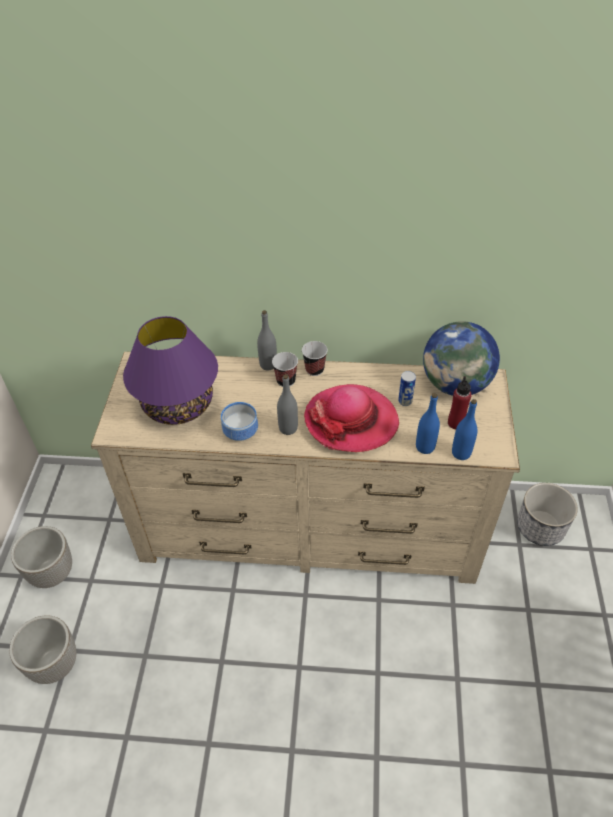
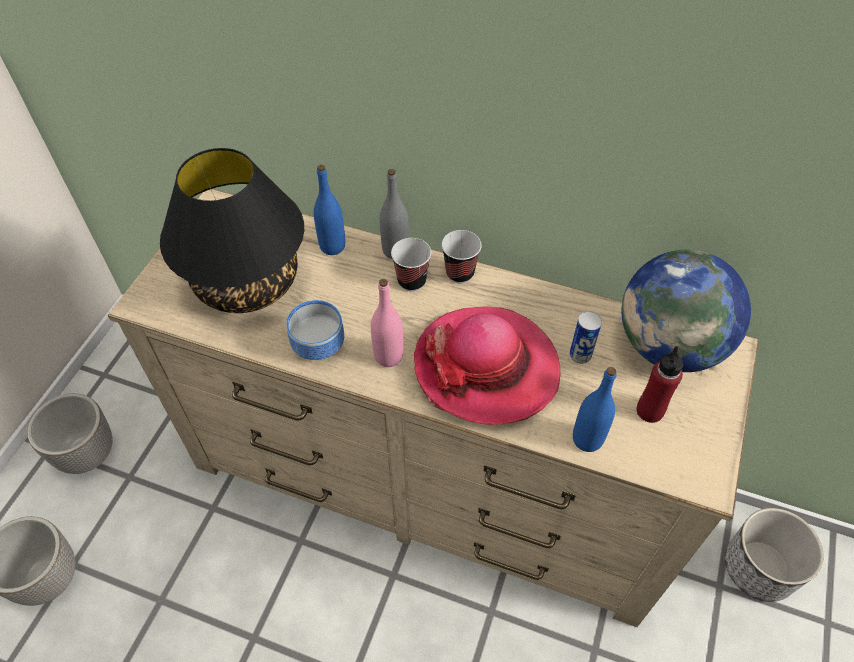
camera: 15 degrees right, 5 degrees up
(178, 405) = (247, 283): purple table lamp -> black table lamp
(288, 428) = (388, 356): grey bottle -> pink bottle
(461, 453) = (642, 464): blue bottle -> blue bottle (332, 246)

